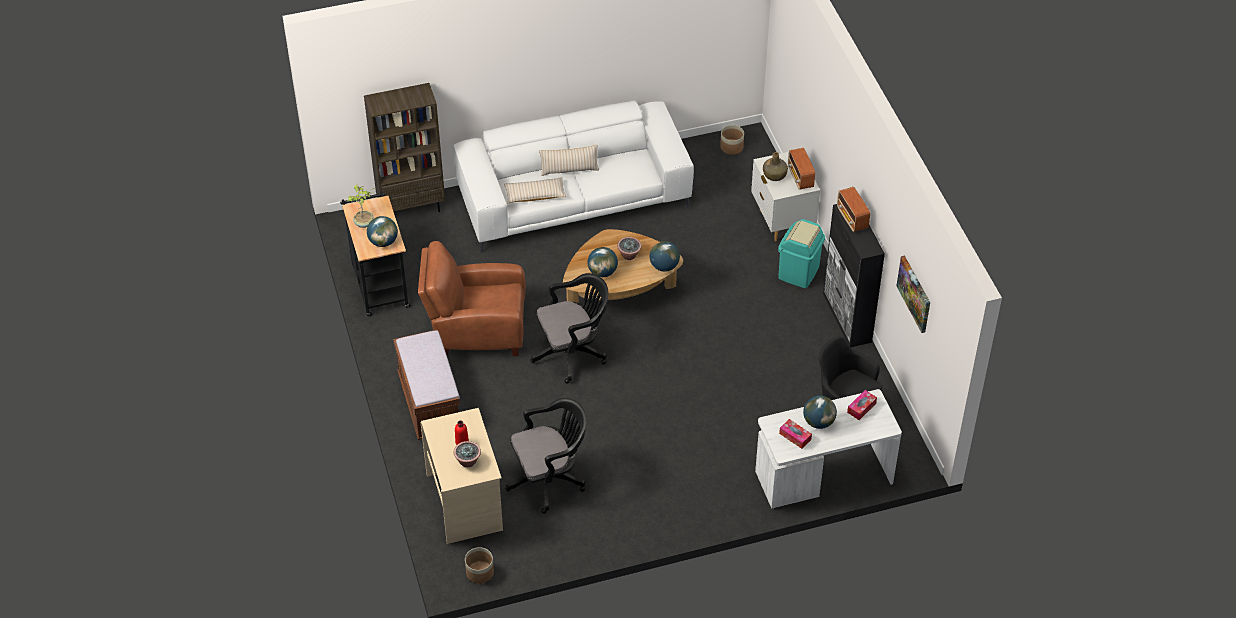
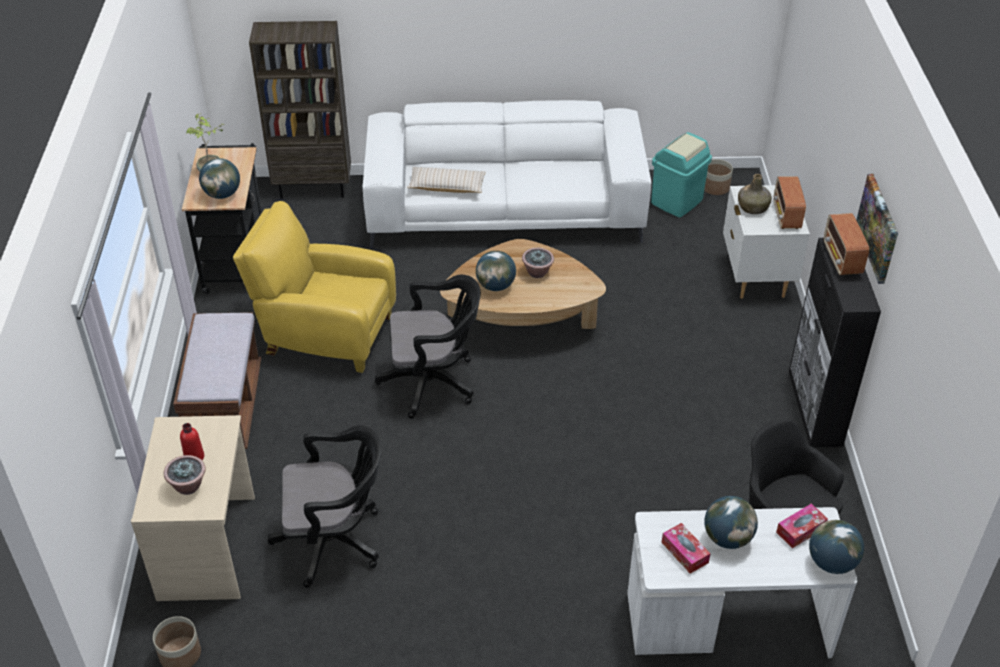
camera: 15 degrees right, 5 degrees down
(476, 331) = (325, 333): brown armchair -> yellow armchair
(569, 170) = (499, 167): beige pillow -> none
(664, 266) = (578, 293): globe -> globe (832, 563)
(799, 273) = (762, 341): turquoise trash can -> turquoise trash can (677, 202)
(914, 293) = (917, 370): picture -> picture (878, 228)

